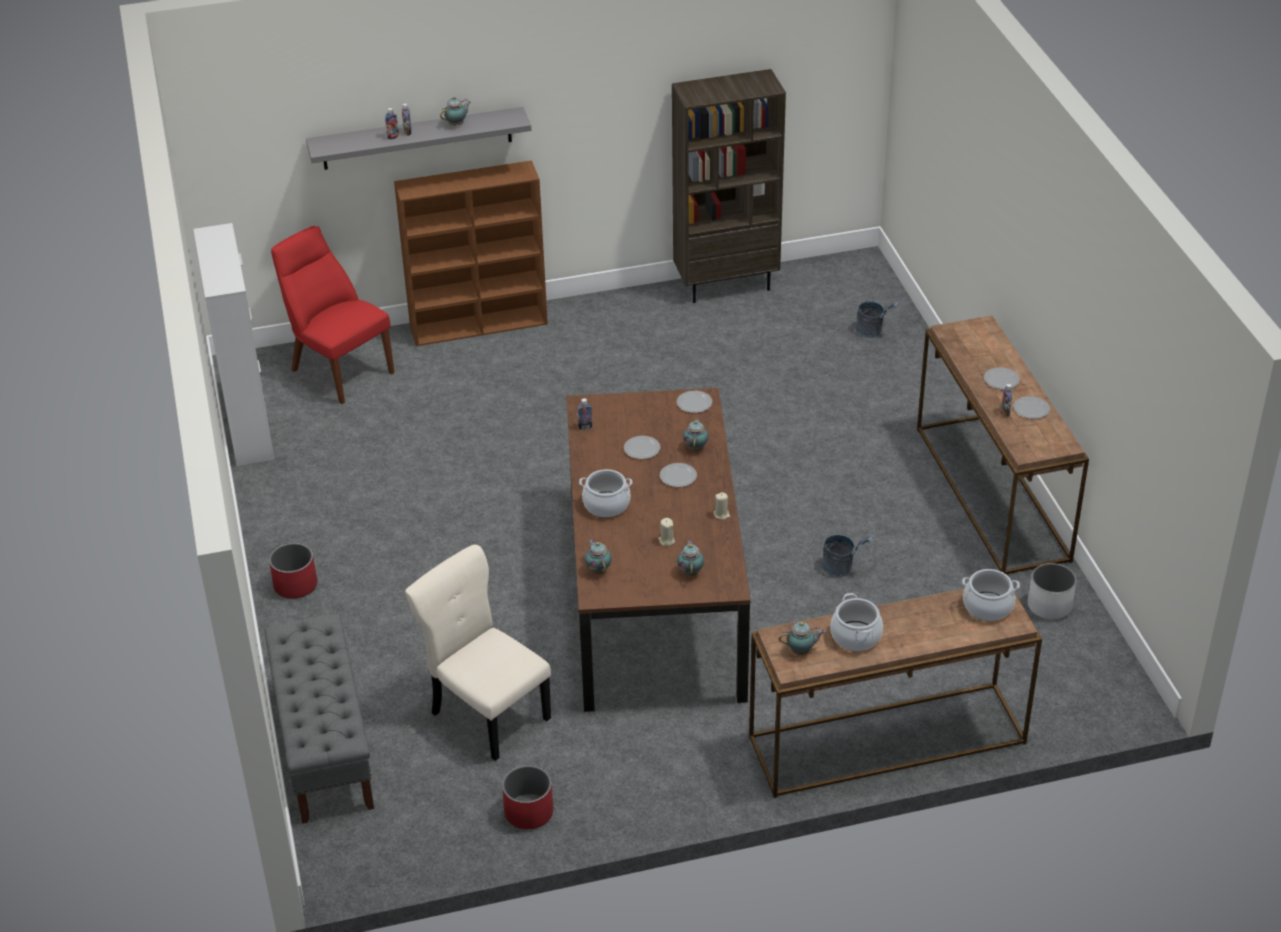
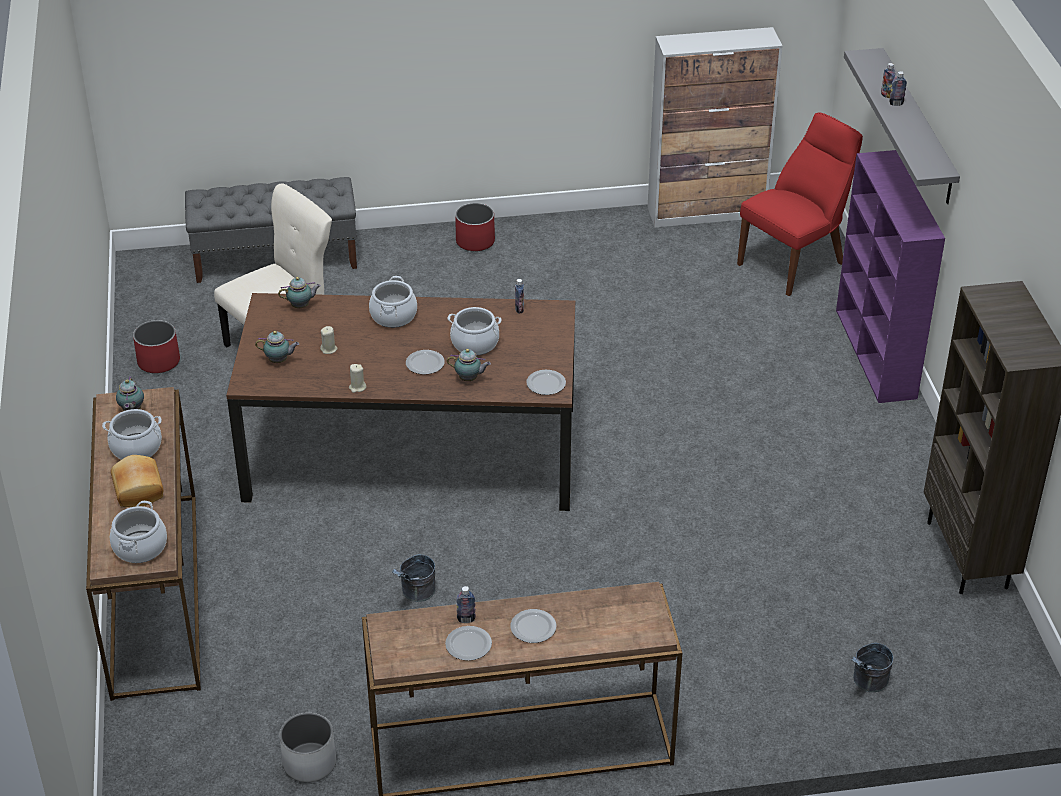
camera: 95 degrees right, 0 degrees up
(457, 124) = (915, 133): teapot -> none
(480, 325) = (876, 354): brown bookcase -> purple bookcase
(642, 449) = (475, 343): plate -> cooking pot
(914, 624) = (137, 490): none -> bread

